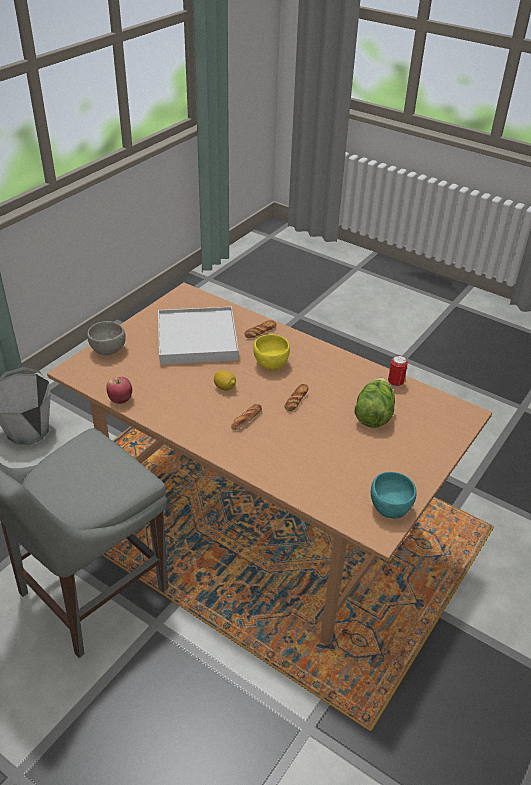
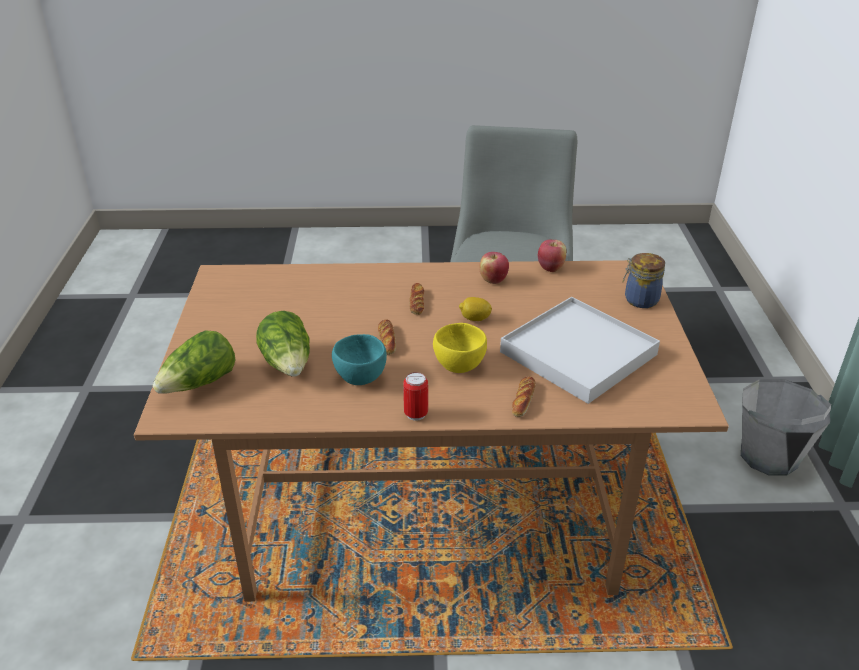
camera: 145 degrees right, 5 degrees down
(109, 350) = (639, 300): grey bowl -> jar
(173, 410) = (493, 280): none -> apple
(389, 508) = (218, 292): turquoise bowl -> turquoise bowl (361, 376)
(395, 383) = (285, 412): can -> can (416, 414)
(439, 426) = (199, 384): none -> lettuce

